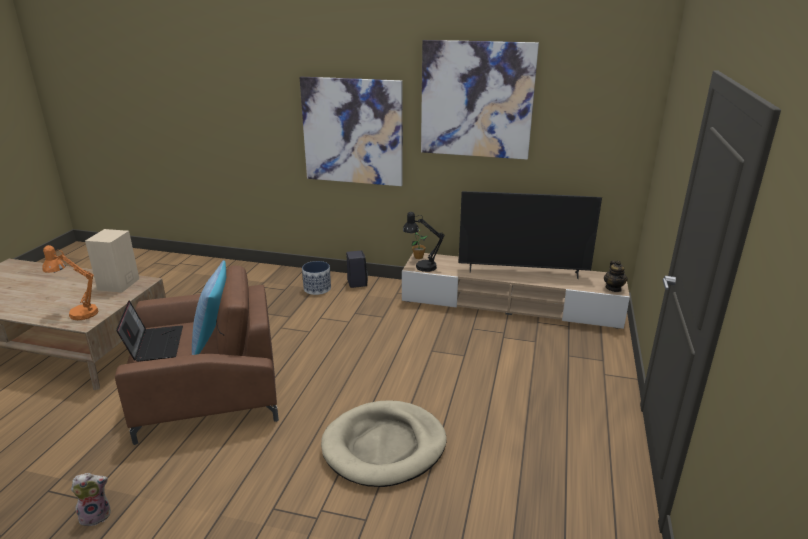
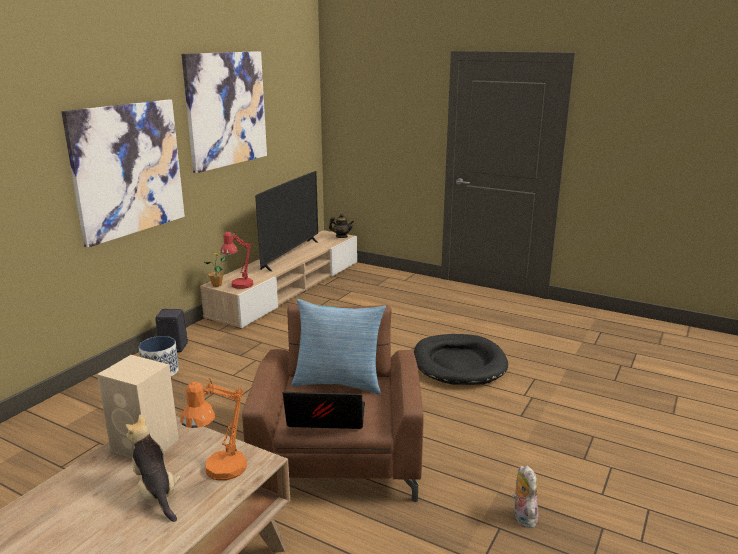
camera: 75 degrees left, 5 degrees down
(66, 299) = (156, 493): none -> plush toy
(384, 446) = (459, 363): beige dog bed -> black dog bed
(421, 266) = (239, 286): black table lamp -> red table lamp

